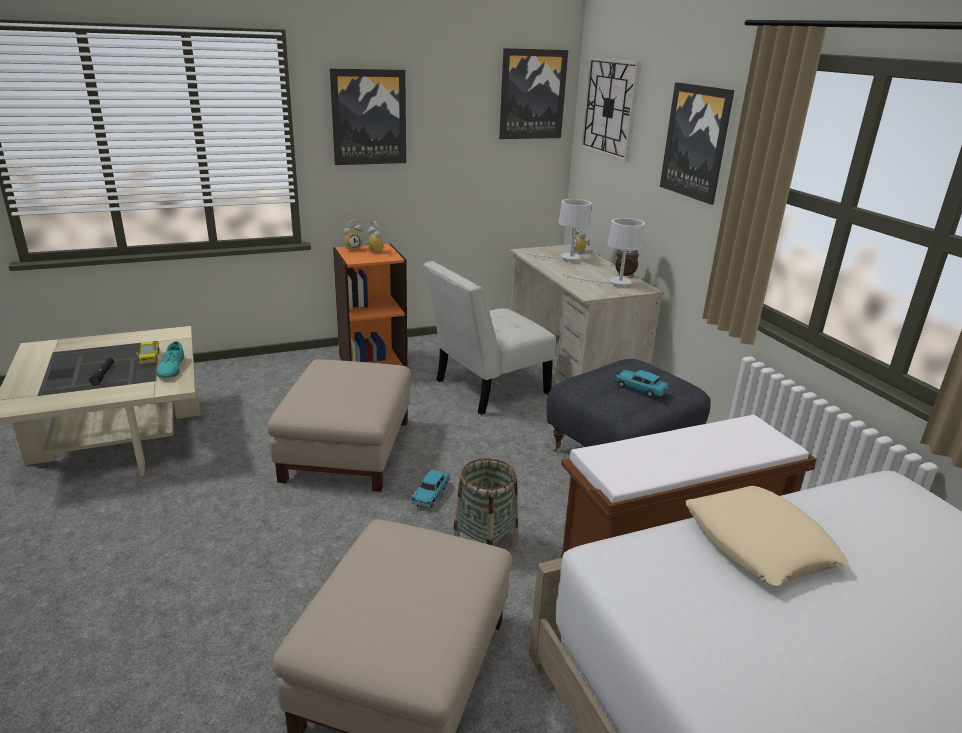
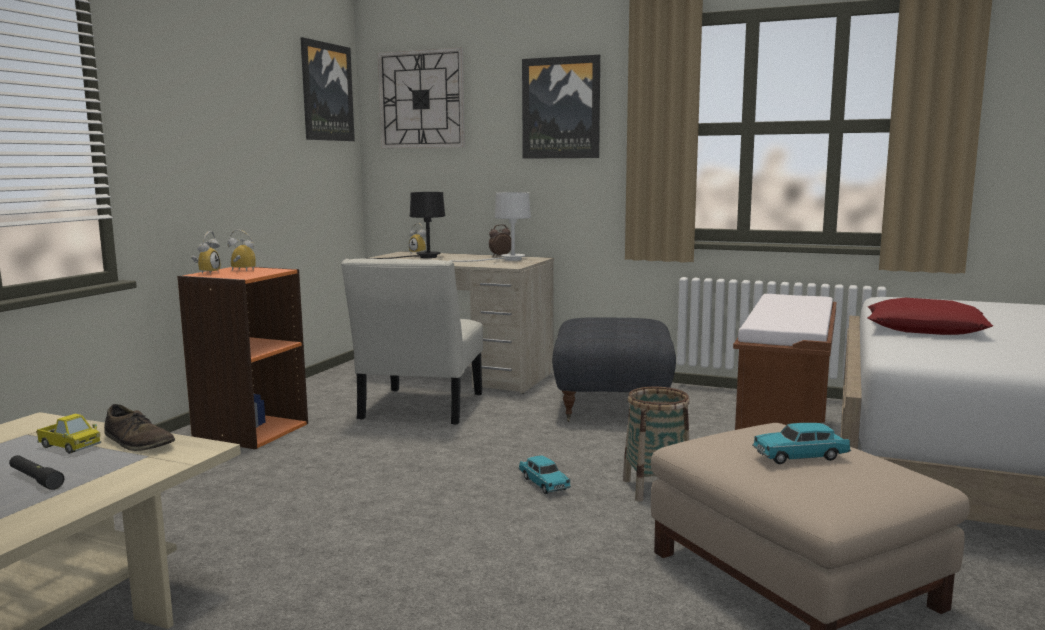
camera: 45 degrees left, 15 degrees down
(171, 368) = (138, 442): turquoise shoe -> brown shoe
(346, 449) = (388, 493): beige ottoman -> none
(369, 117) = (184, 104): picture -> none
(564, 259) = (422, 257): white table lamp -> black table lamp
(640, 389) = (630, 325): turquoise toy car -> turquoise toy car (800, 456)
(758, 543) = (924, 328): beige pillow -> red pillow

